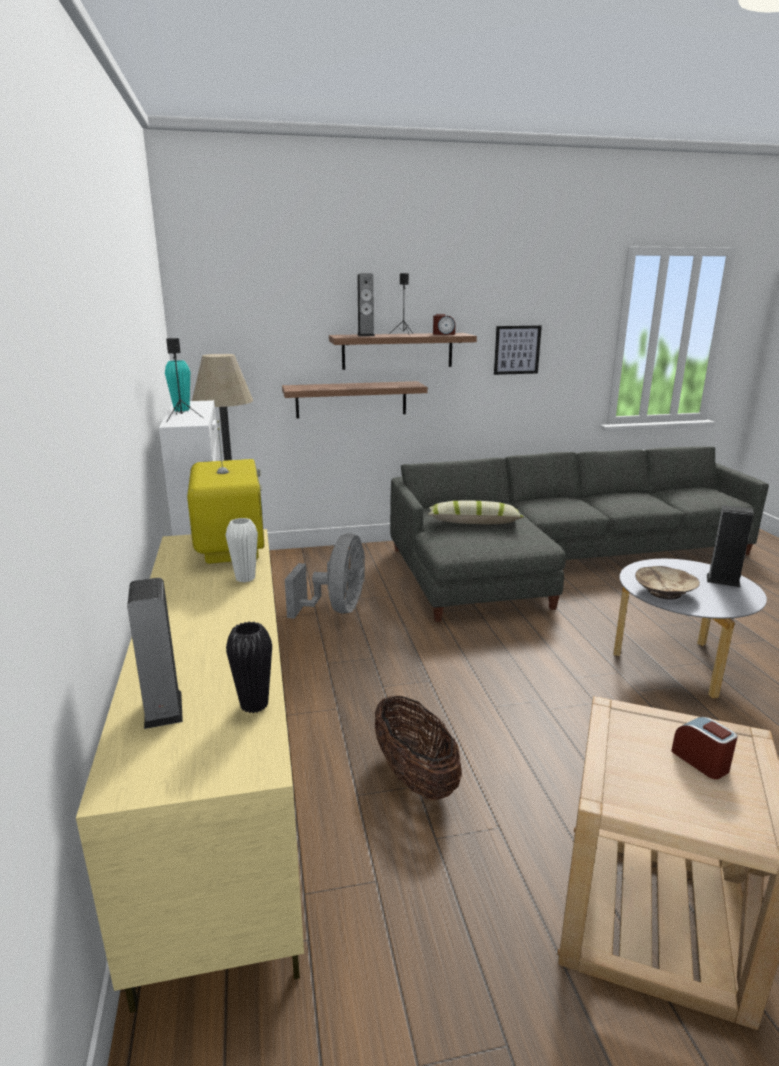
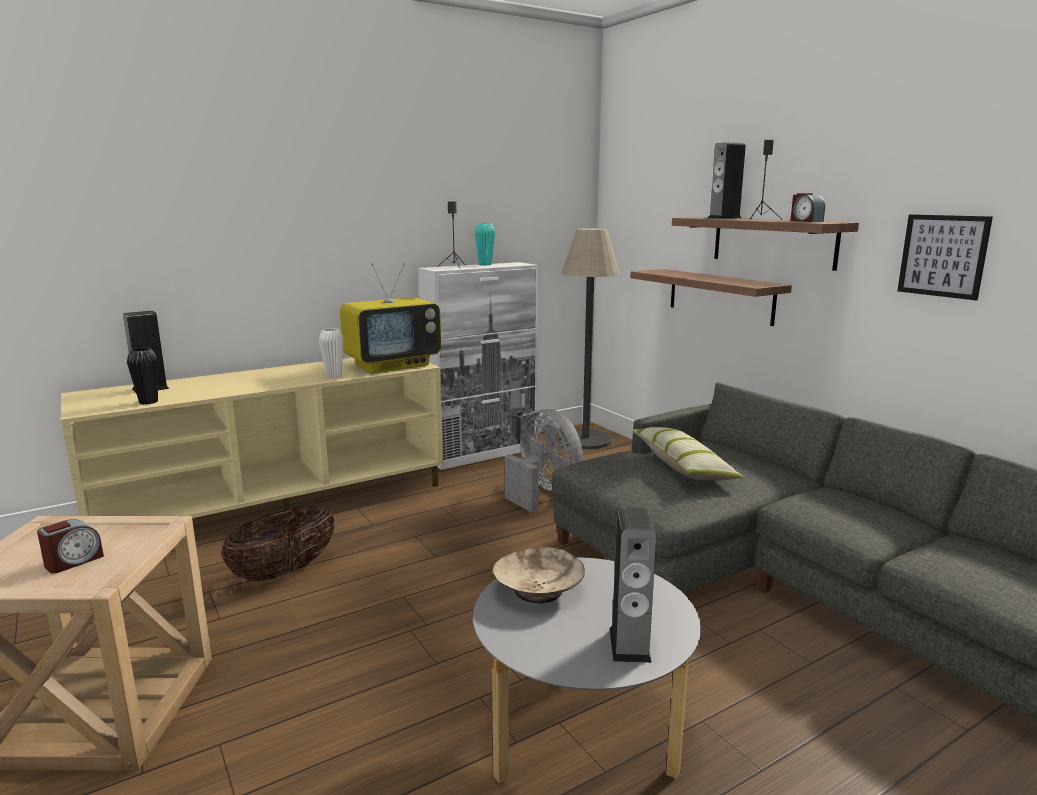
camera: 70 degrees right, 5 degrees down
(337, 609) = (543, 492): grey fan -> grey fan turned 120 degrees counterclockwise

